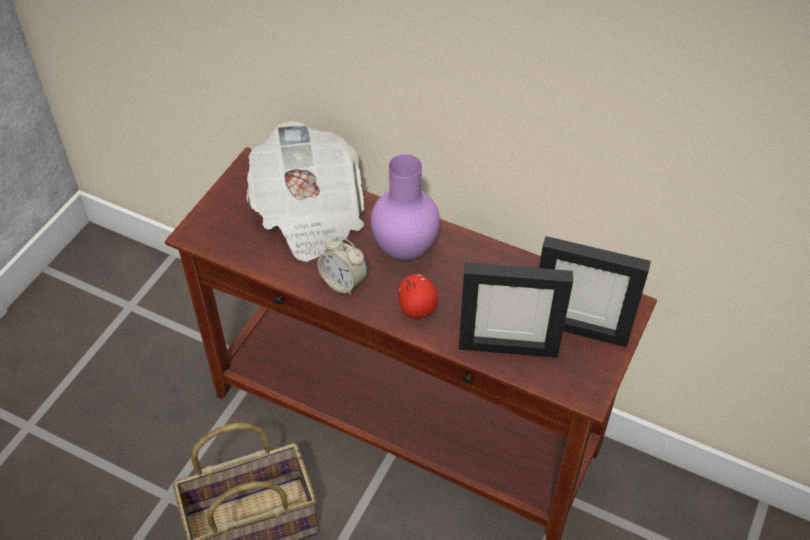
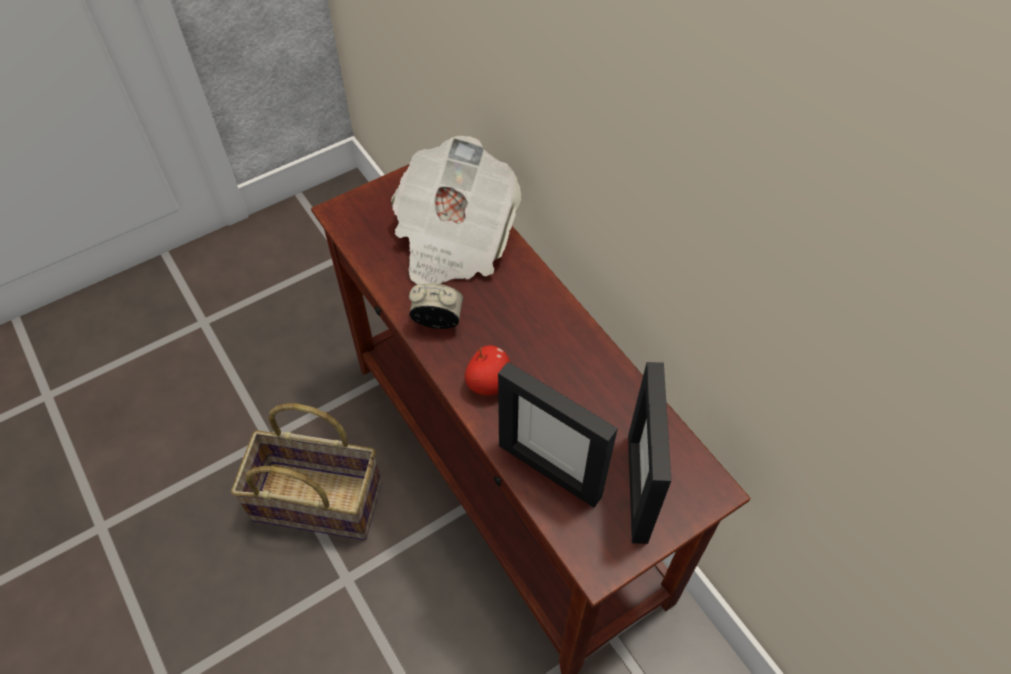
camera: 30 degrees right, 5 degrees up
(343, 282) = (438, 322): alarm clock -> alarm clock turned 120 degrees clockwise
(403, 249) = (518, 315): purple vase -> none
(579, 328) = (640, 487): picture frame -> picture frame turned 45 degrees clockwise

